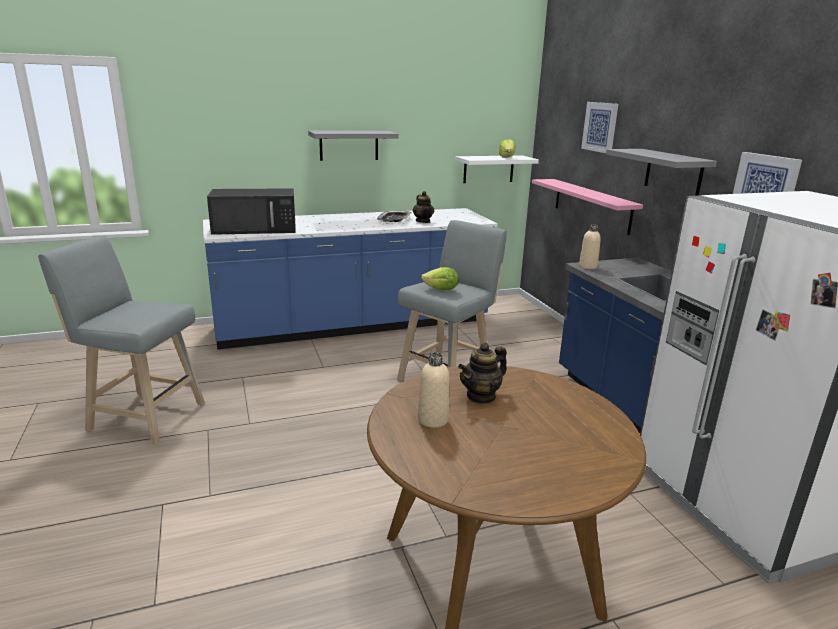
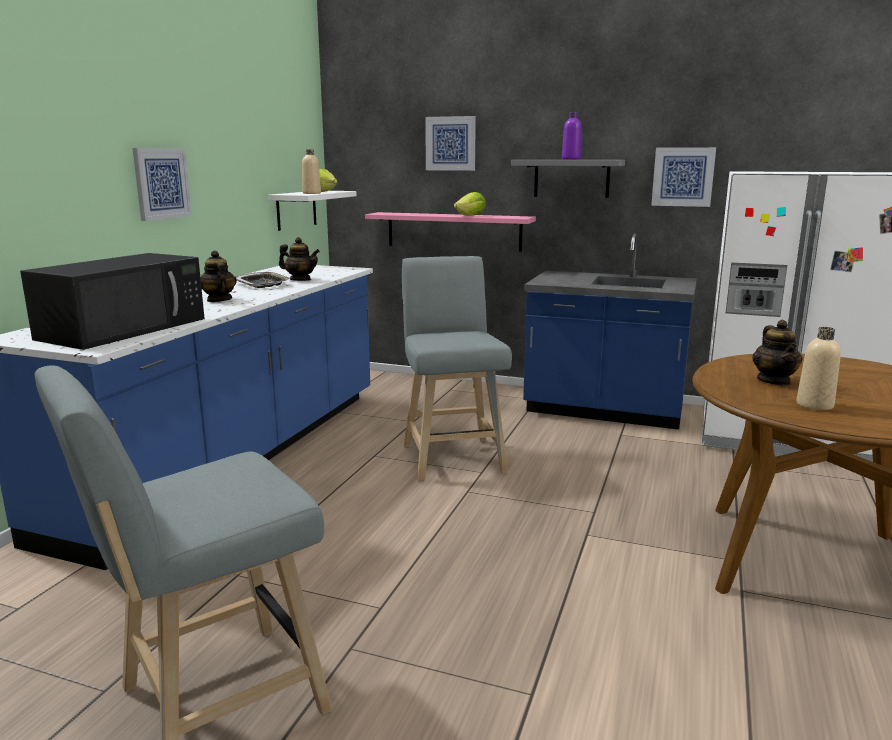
camera: 50 degrees left, 5 degrees down
(340, 223) = (219, 300): none -> teapot
(349, 145) = (161, 183): grey shelf -> picture
(441, 290) = (463, 339): lettuce -> lettuce (471, 215)
(588, 267) = (546, 282): beige bottle -> beige bottle (311, 193)
(661, 154) = (571, 159): none -> purple bottle

